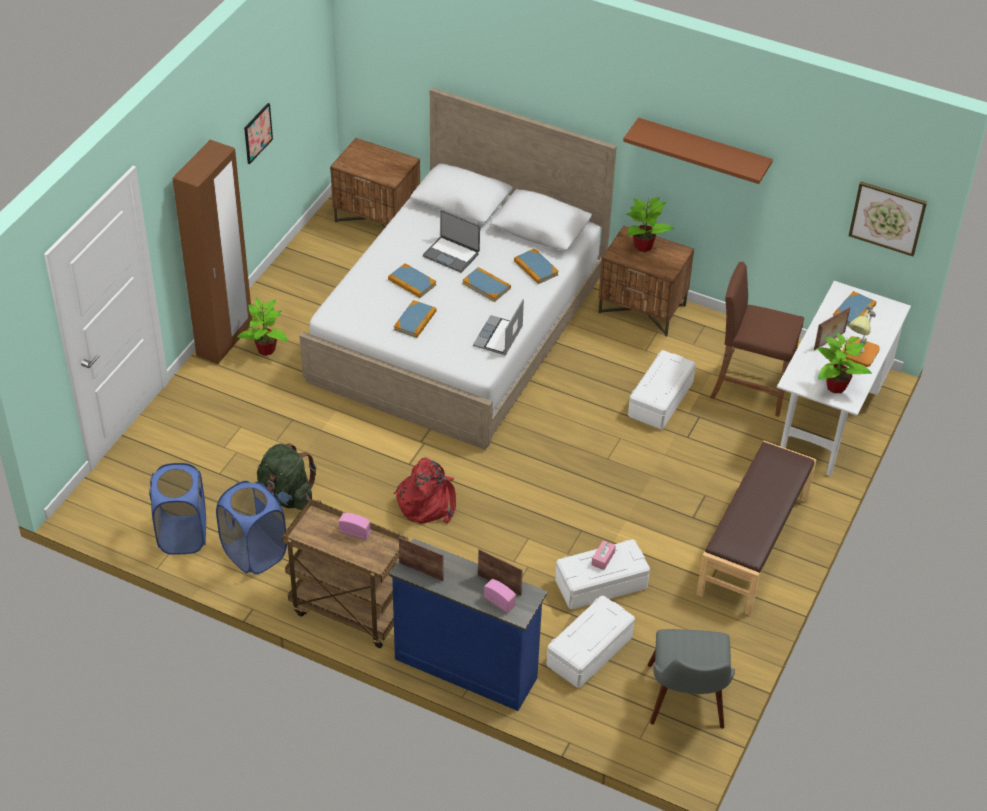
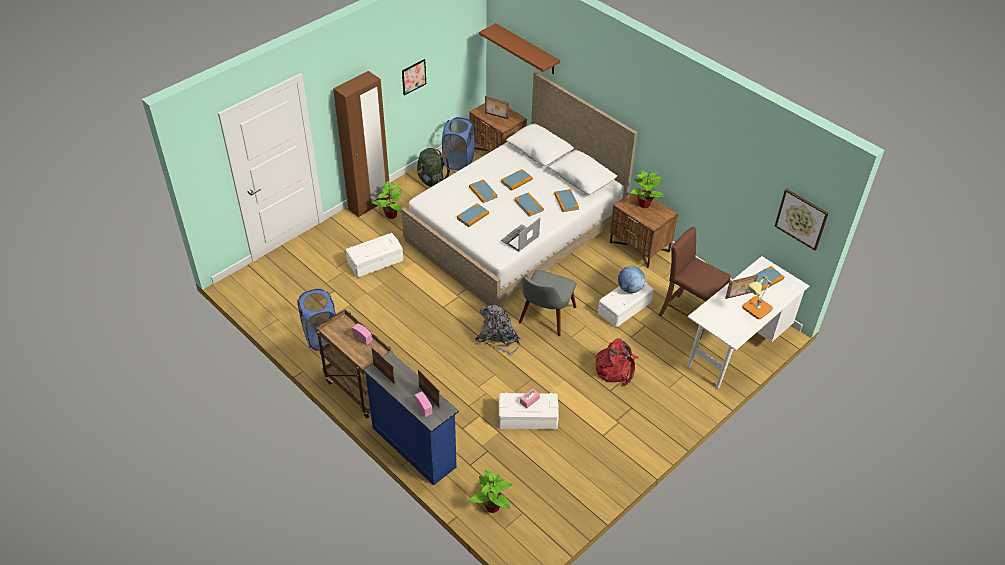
camera: 20 degrees right, 0 degrees up
(183, 535) = (285, 314): blue laundry basket -> blue laundry basket (458, 161)
(287, 496) = (358, 307): green backpack -> green backpack (431, 181)
(373, 164) = (496, 116): none -> picture frame
(427, 502) = (442, 334): red backpack -> red backpack (616, 368)
(451, 254) = (516, 181): laptop -> book
(509, 486) = (498, 337): none -> grey backpack
(590, 652) = (499, 460): white storage box -> white storage box (375, 262)
(664, 370) = (630, 288): none -> globe
(687, 706) = (546, 516): grey chair -> grey chair (544, 320)
(703, 150) = (689, 146): brown shelf -> brown shelf (527, 49)
(754, 546) = (643, 421): brown bench -> none
(835, 386) = (729, 326): potted plant -> potted plant (492, 506)

